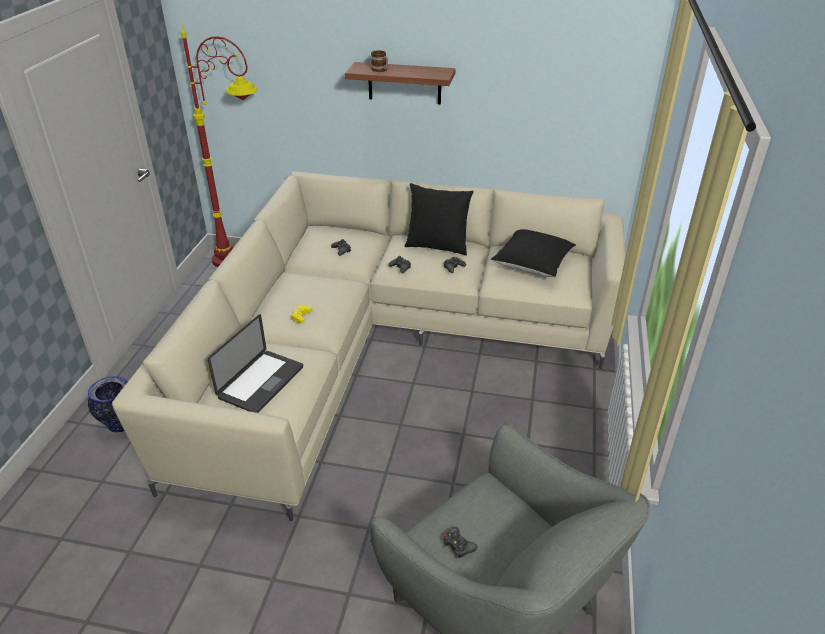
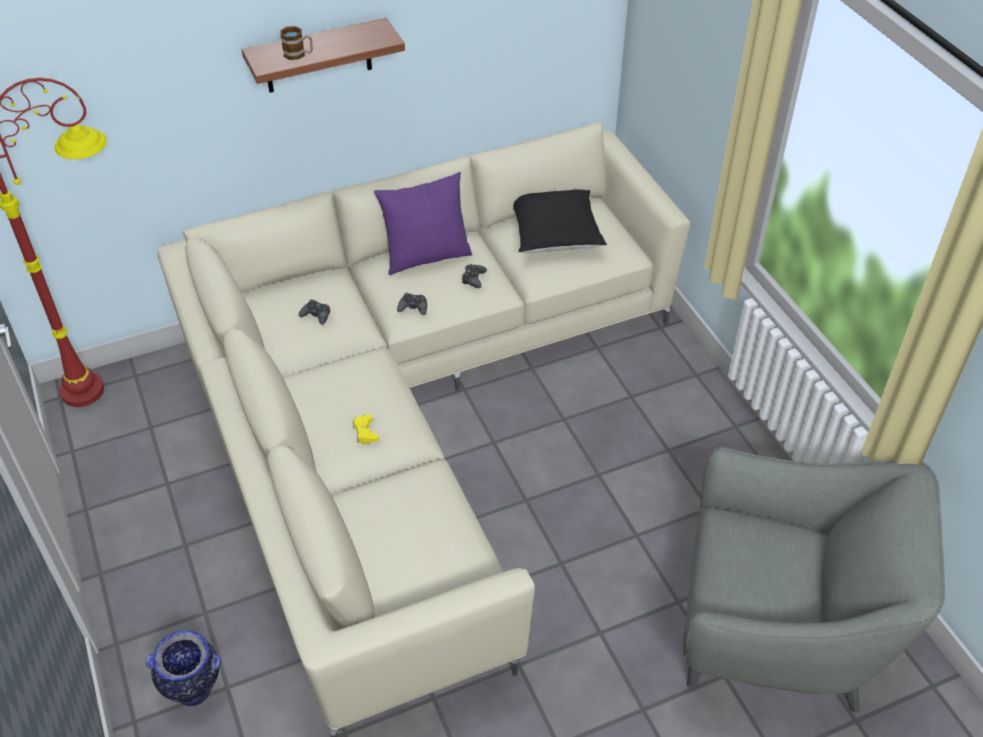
camera: 35 degrees left, 10 degrees up
(261, 382) = (411, 541): laptop -> none
(437, 246) = (426, 256): black pillow -> purple pillow
(458, 546) = (760, 597): black game controller -> none

